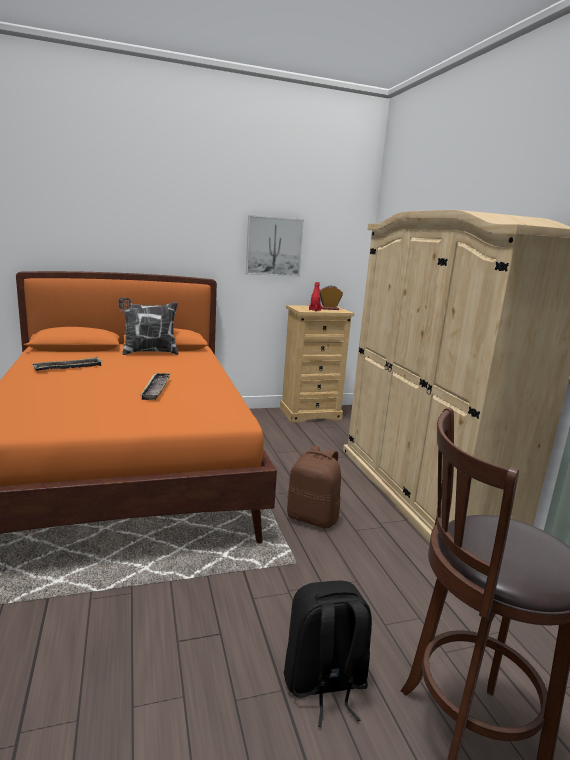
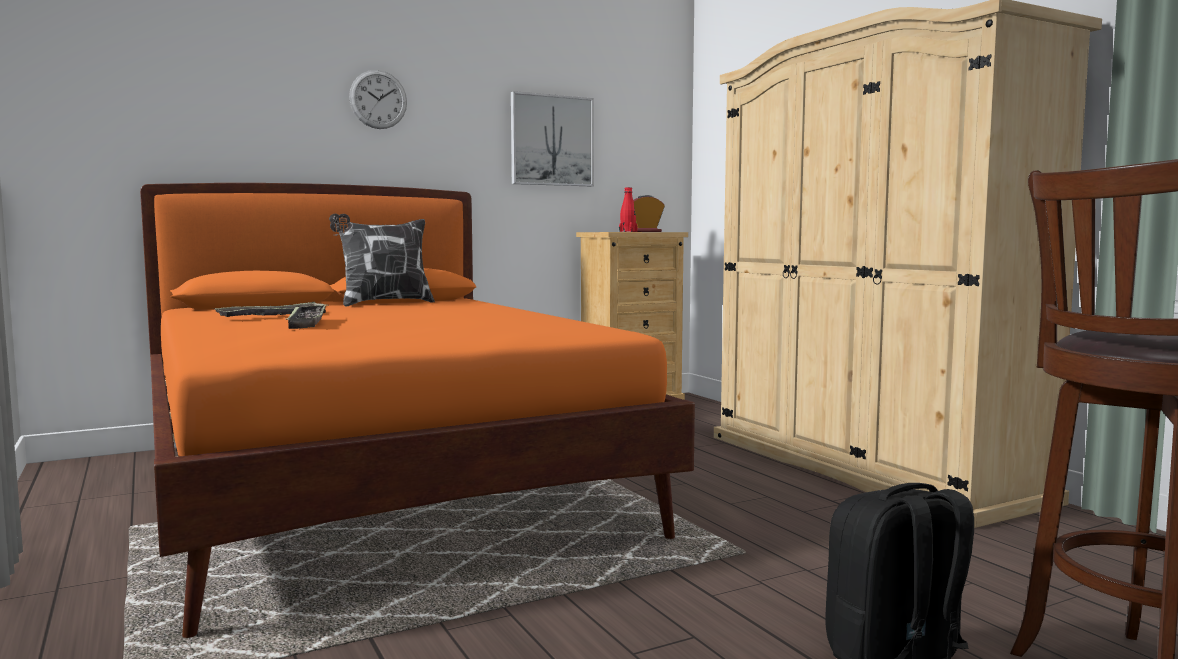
camera: 10 degrees left, 10 degrees down
(156, 389) = (451, 321): tray -> tray (307, 322)
(161, 220) = (378, 99): none -> wall clock
(313, 518) = (729, 506): brown backpack -> none

